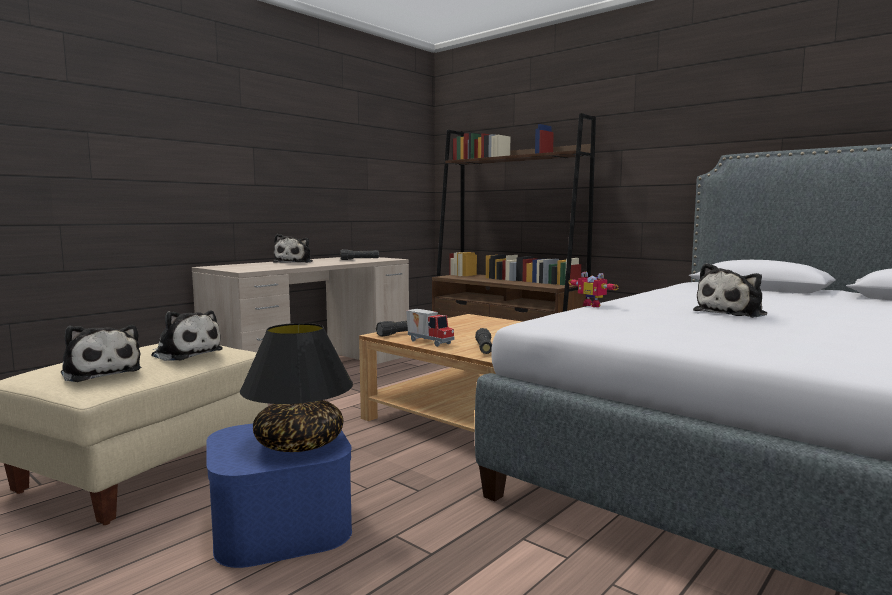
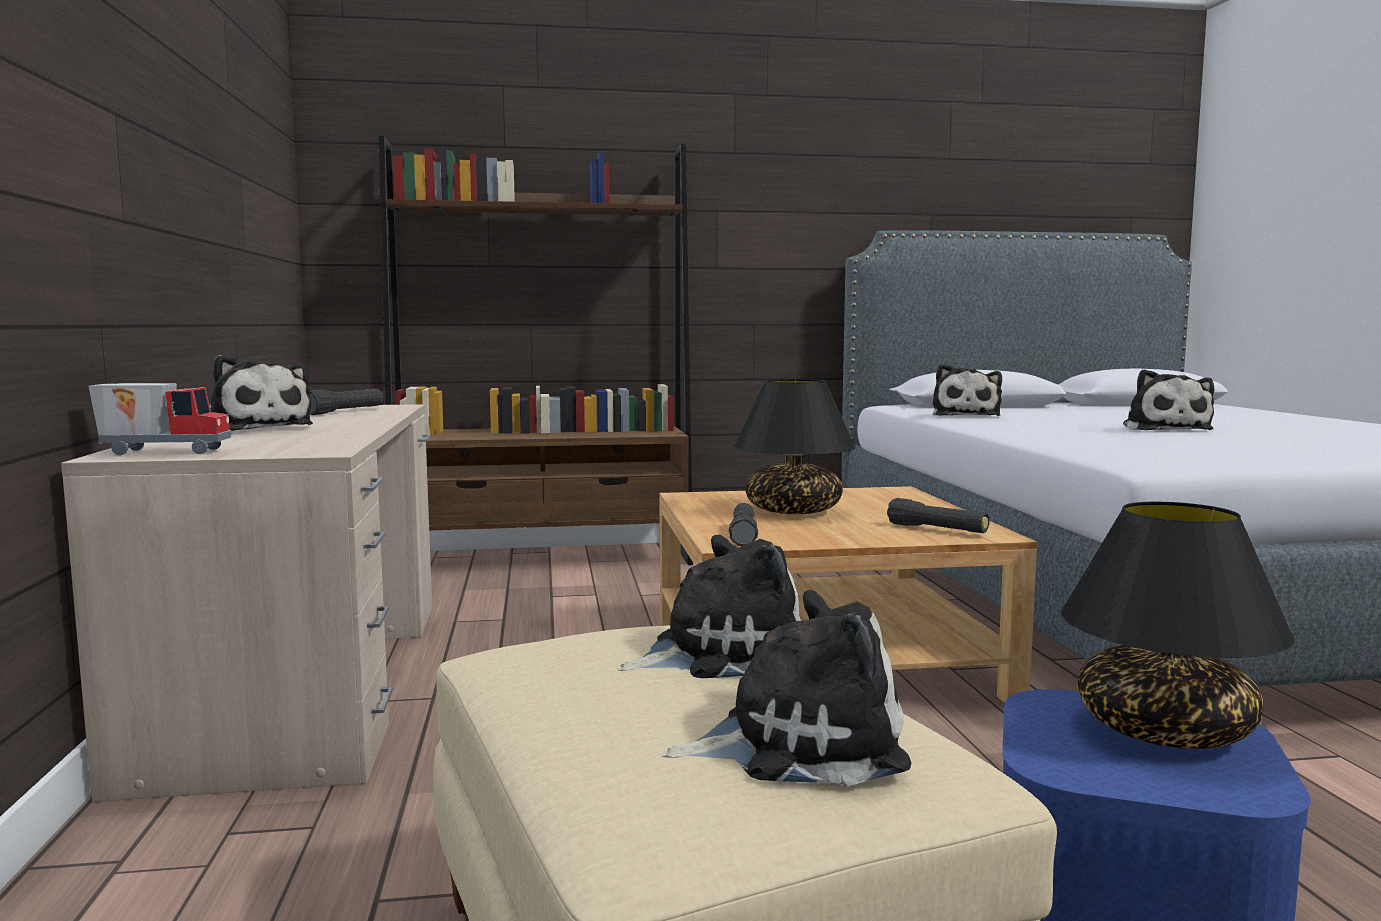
camera: 50 degrees left, 0 degrees up
(430, 342) = (842, 537): toy truck -> toy truck (165, 452)
(473, 330) = (792, 511): none -> black table lamp
(594, 305) = (1035, 439): toy robot -> none
(685, 291) = (965, 415): none -> plush toy

